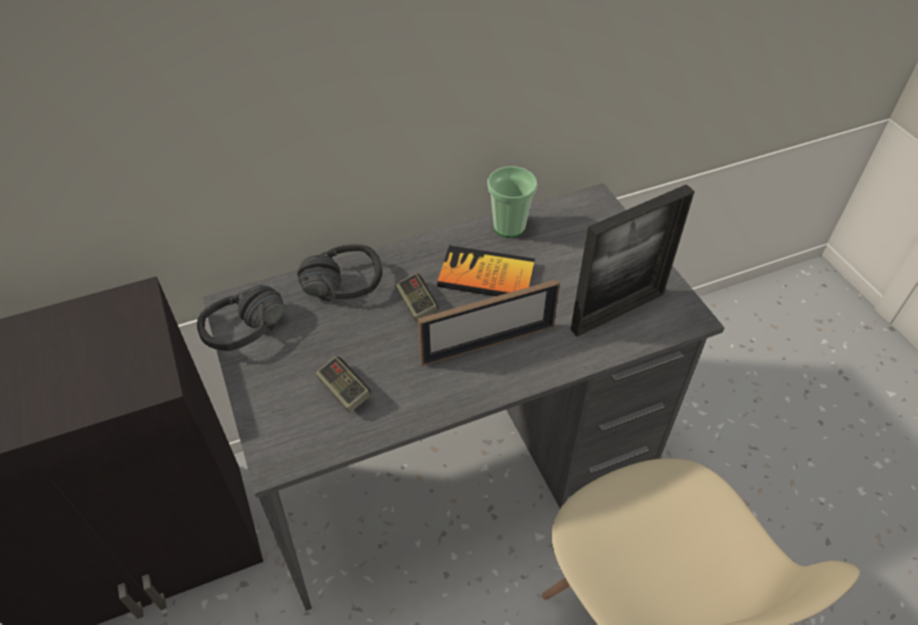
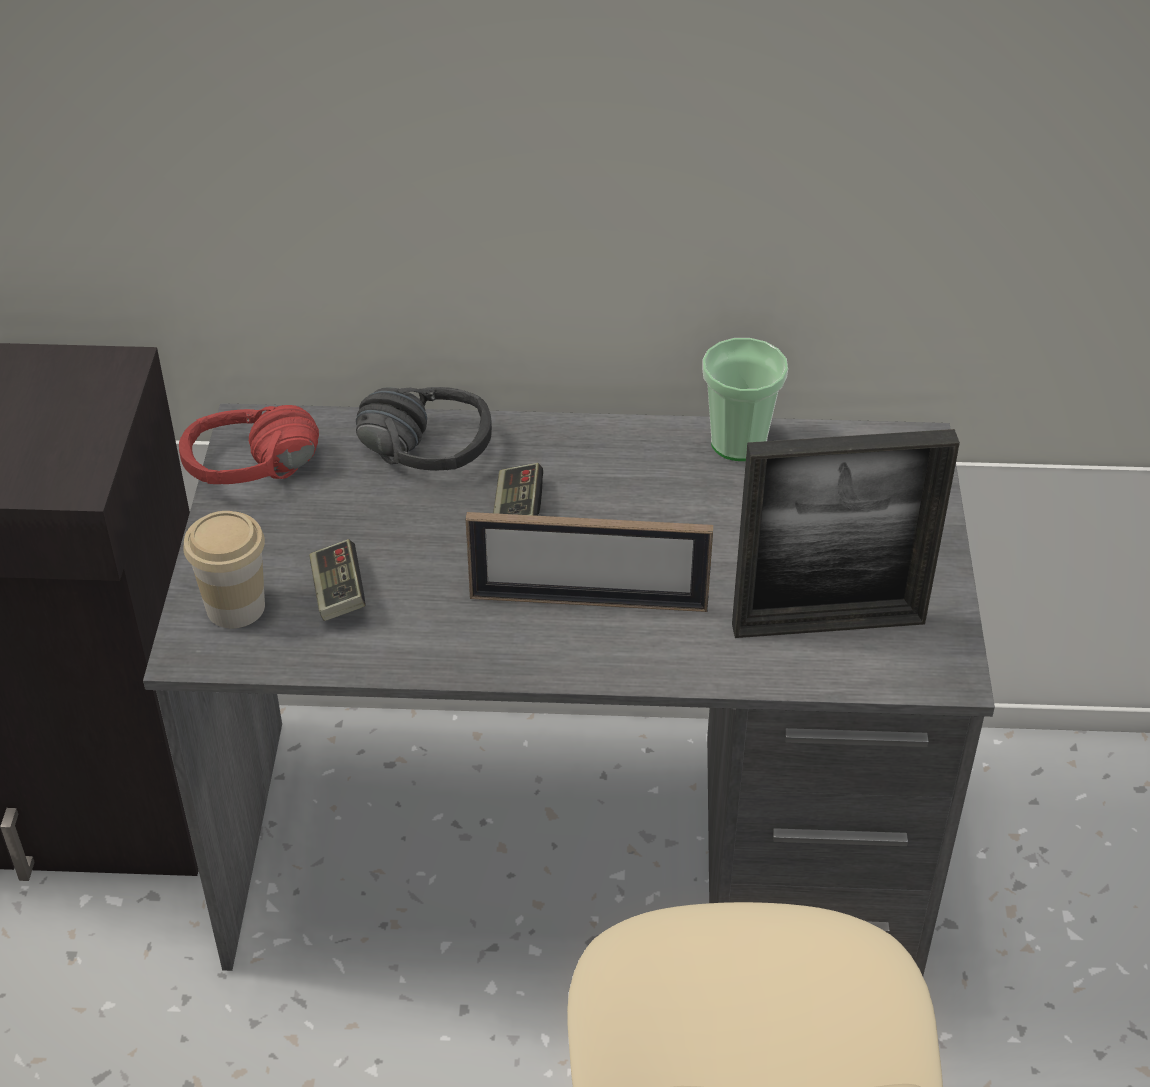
camera: 25 degrees right, 5 degrees down
(252, 337) = (256, 479): black headphones -> red headphones
(286, 422) = (235, 607): none -> cup
(486, 275) = (652, 504): book -> none

